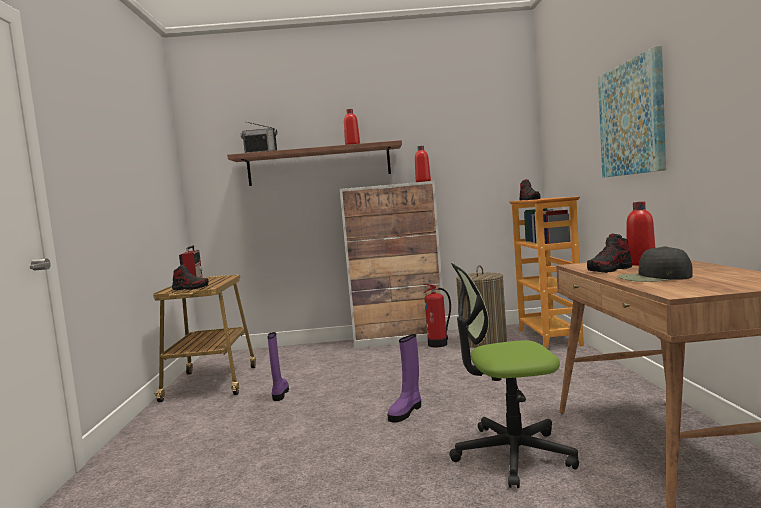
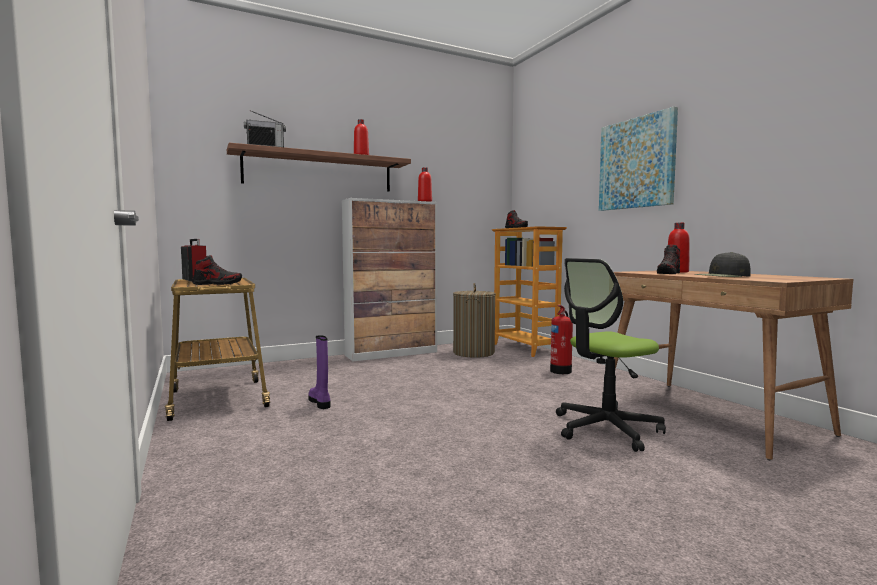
camera: 25 degrees left, 0 degrees up
(406, 412) = (475, 407): purple boot -> none
(439, 344) = (435, 356): fire extinguisher -> fire extinguisher (561, 371)

